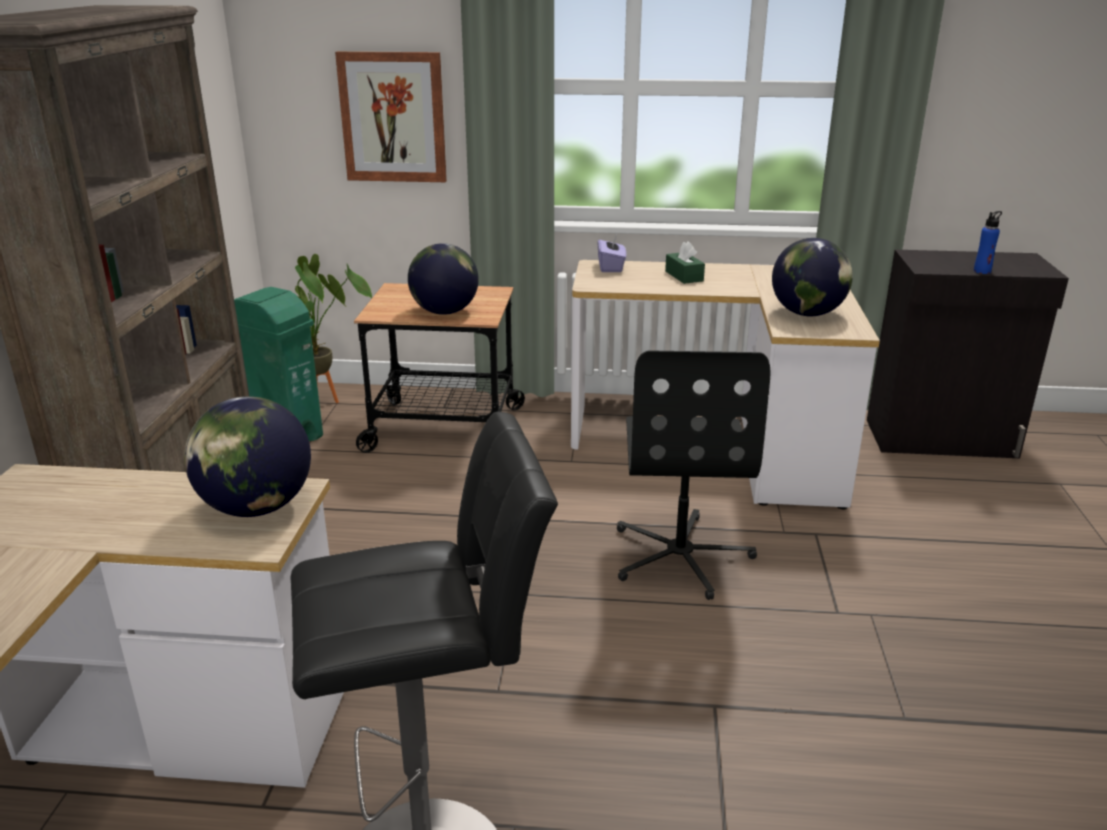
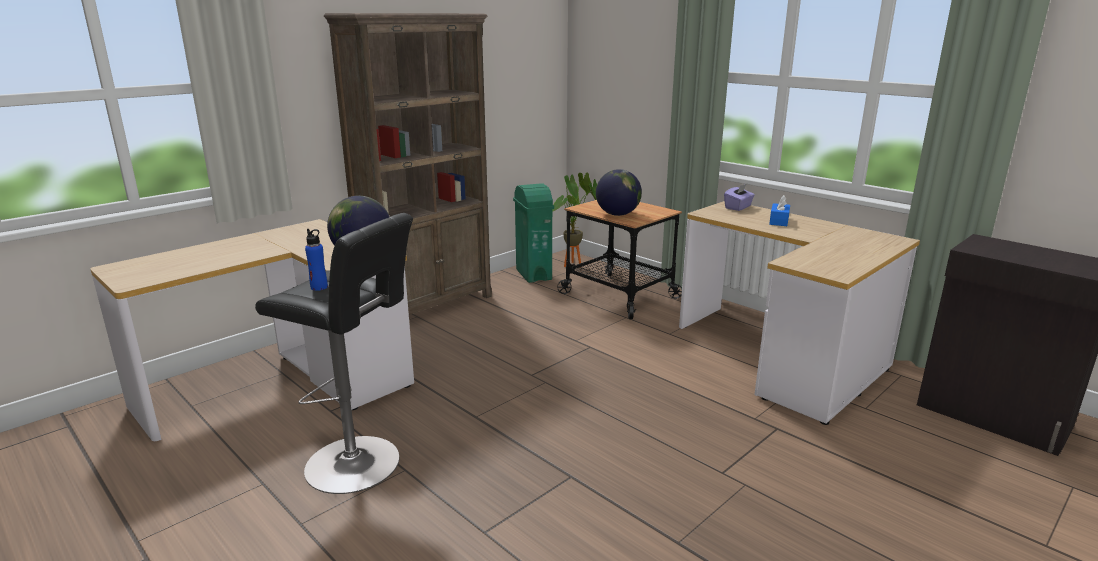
camera: 40 degrees right, 5 degrees down
(393, 117) = (640, 92): picture -> none
(681, 555) = (664, 402): black office chair -> none
(684, 276) = (779, 221): green tissue box -> blue tissue box
(807, 314) = (824, 258): globe -> none
(982, 271) = (1024, 261): blue bottle -> blue bottle (319, 287)

